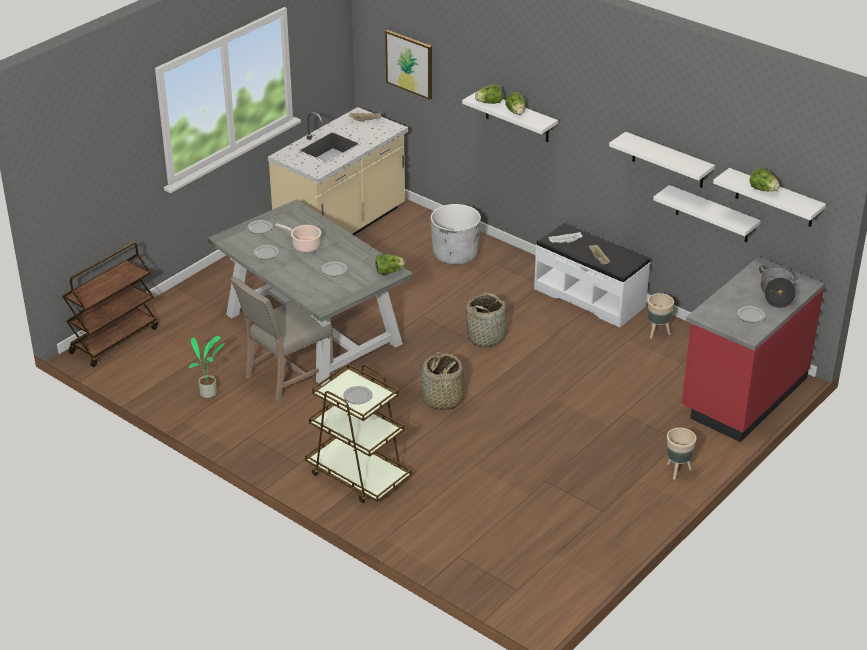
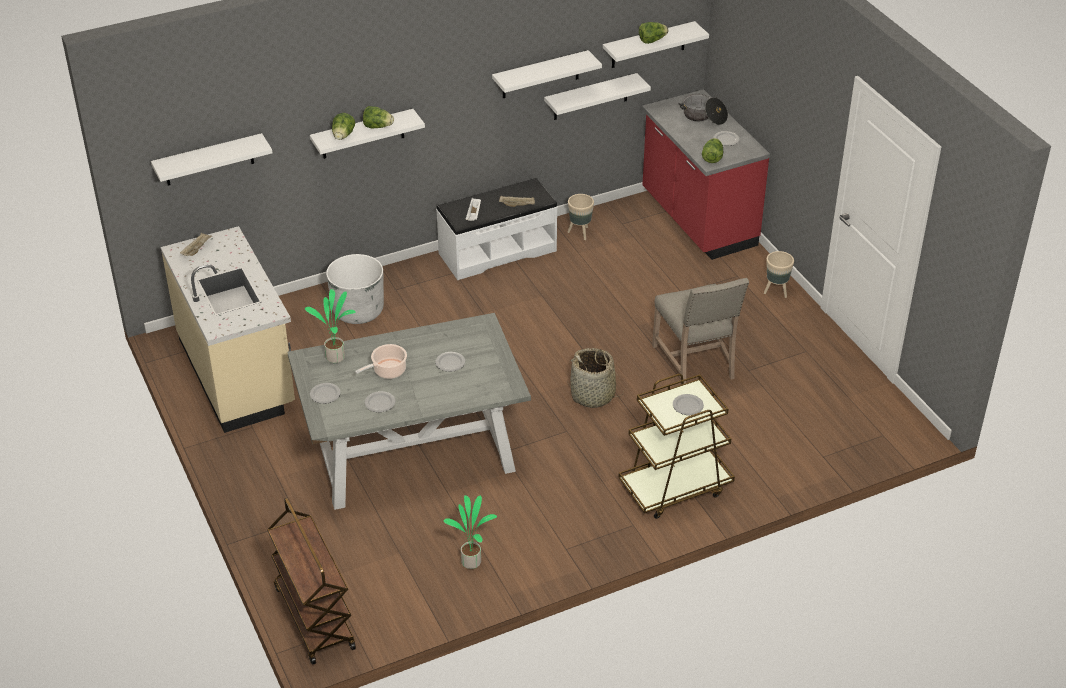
camera: 65 degrees left, 5 degrees up
(286, 376) = (481, 493): beige chair -> beige chair (696, 363)
(305, 220) = (336, 357): none -> potted plant
(389, 272) = (482, 327): lettuce -> lettuce (712, 158)
(409, 64) = (209, 160): picture -> white shelf
(486, 337) = (513, 335): basket -> none

